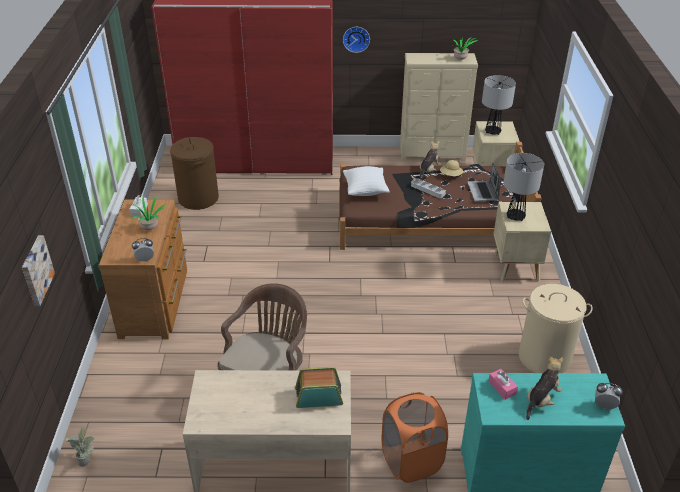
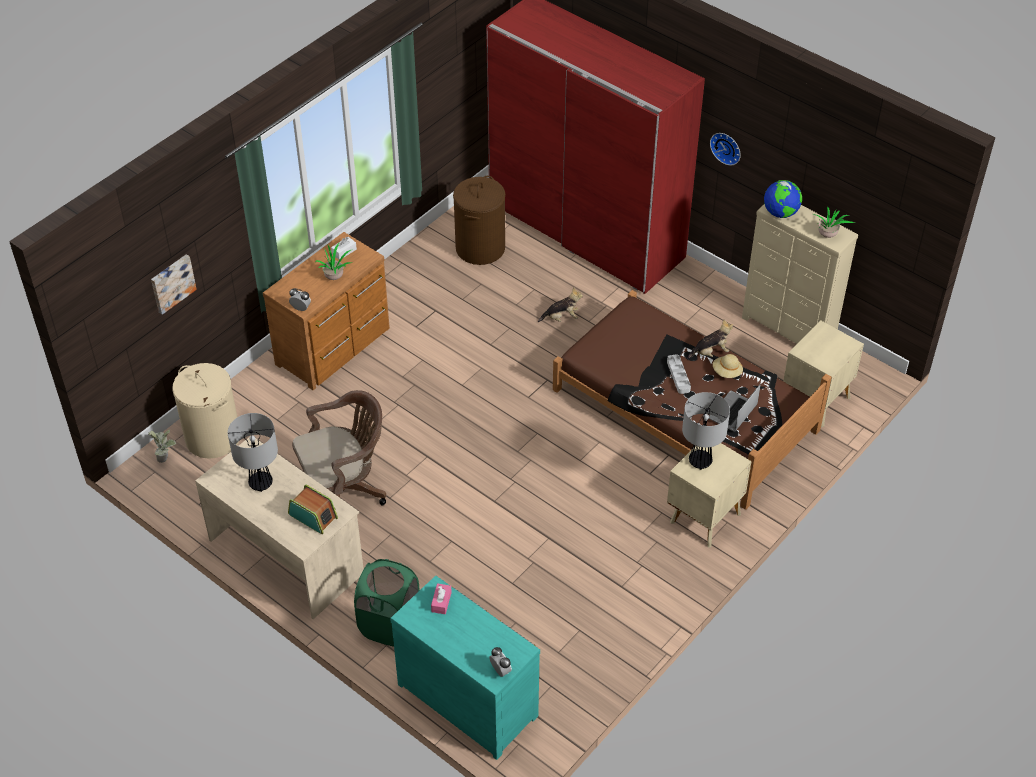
camera: 40 degrees right, 10 degrees up
(365, 191) = (614, 339): white pillow -> none
(411, 461) = (390, 625): orange laundry basket -> green laundry basket
(421, 60) = (780, 213): none -> globe
(492, 132) = (819, 345): table lamp -> table lamp (261, 483)
(541, 400) = (458, 632): plush toy -> plush toy (561, 318)
(544, 357) = (612, 621): beige laundry basket -> beige laundry basket (213, 438)

